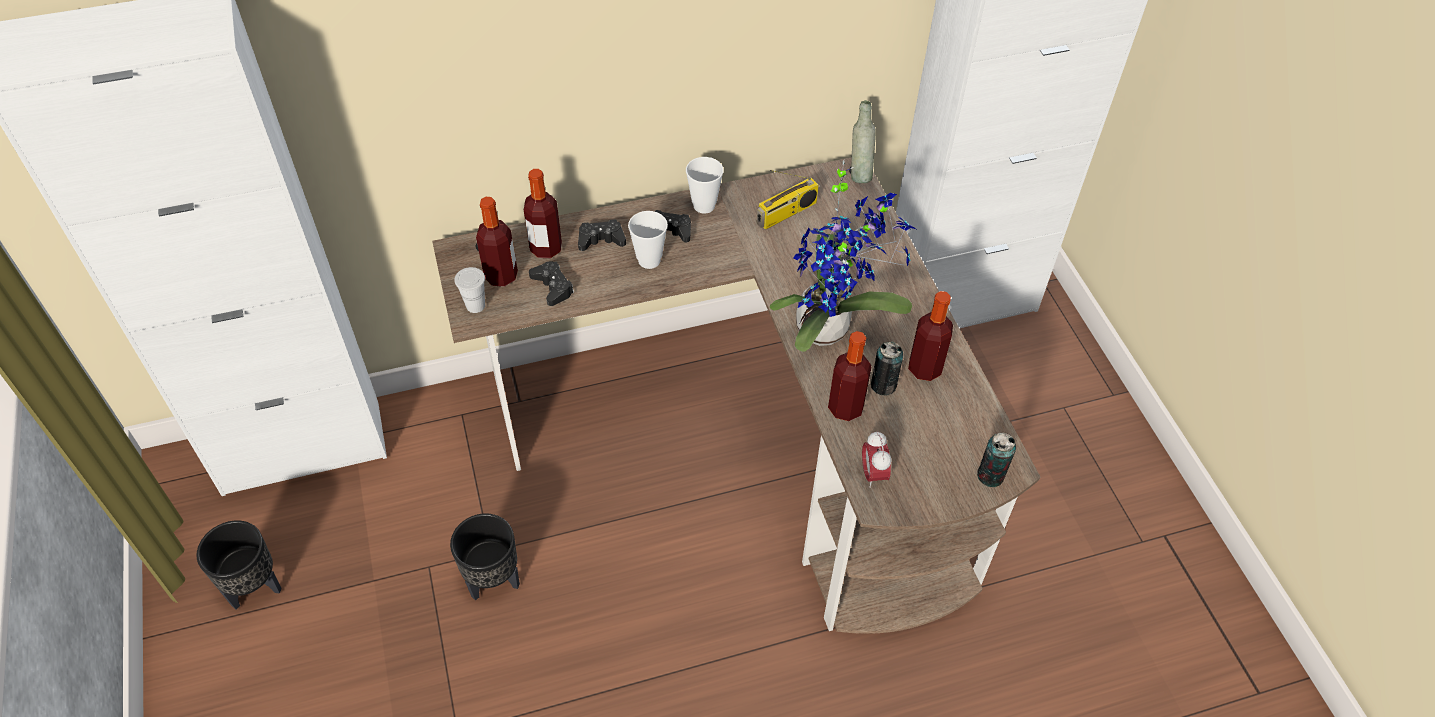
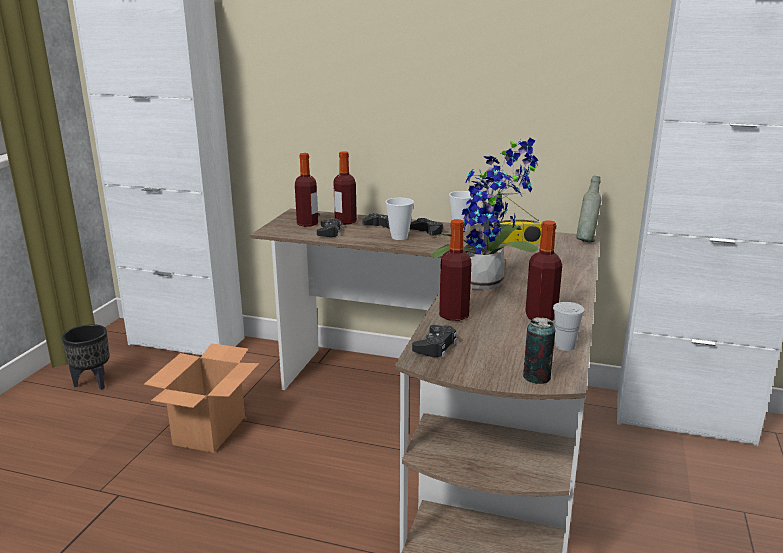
camera: 35 degrees right, 30 degrees down
(475, 305) = (279, 228): white cup -> white cup (564, 346)
(494, 581) = (209, 431): black planter -> cardboard box
(873, 474) = (435, 346): alarm clock -> black game controller
(883, 385) = (497, 315): can -> none

